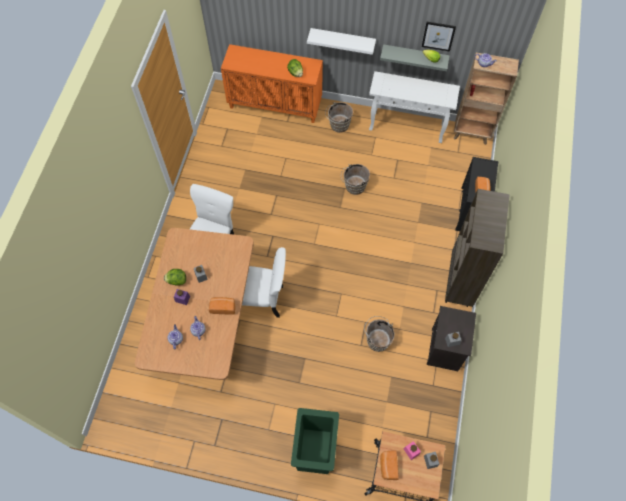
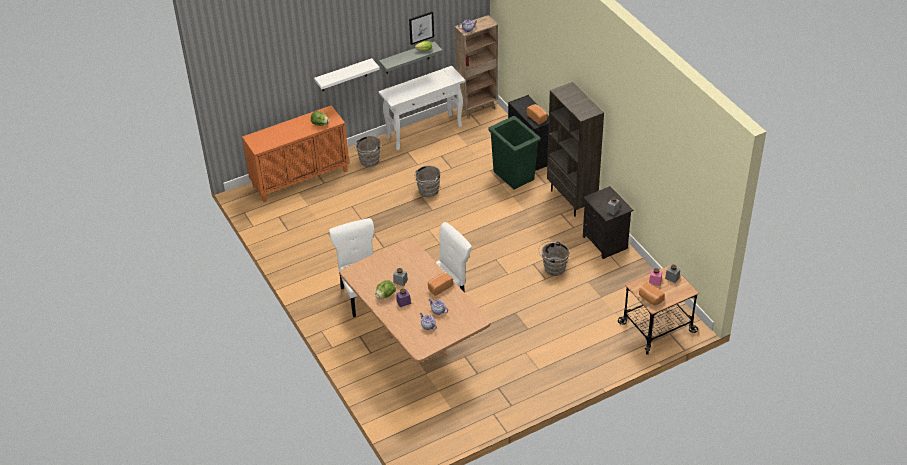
camera: 40 degrees left, 20 degrees down
(314, 451) = (585, 358): green trash can -> green trash can (513, 176)

